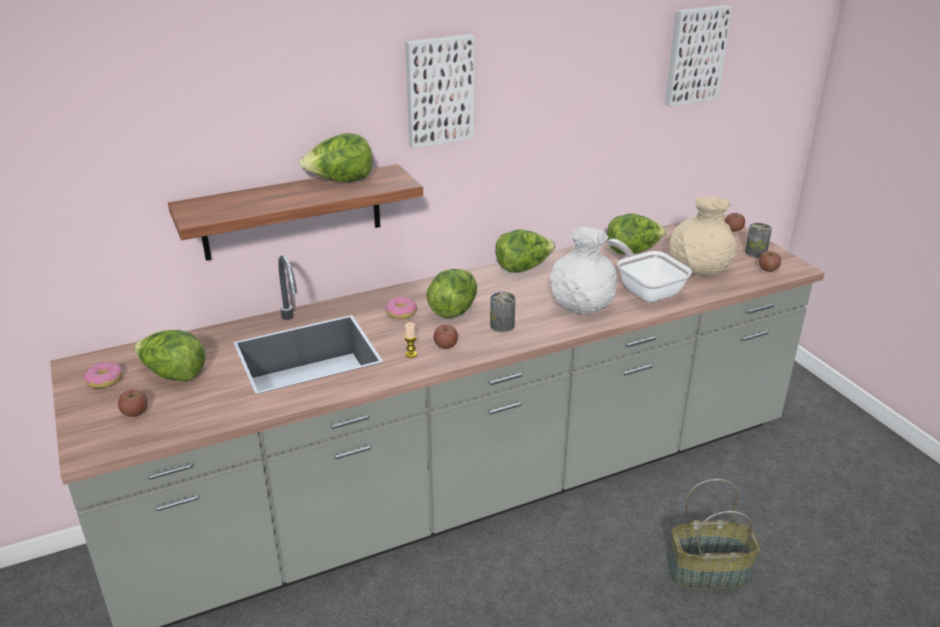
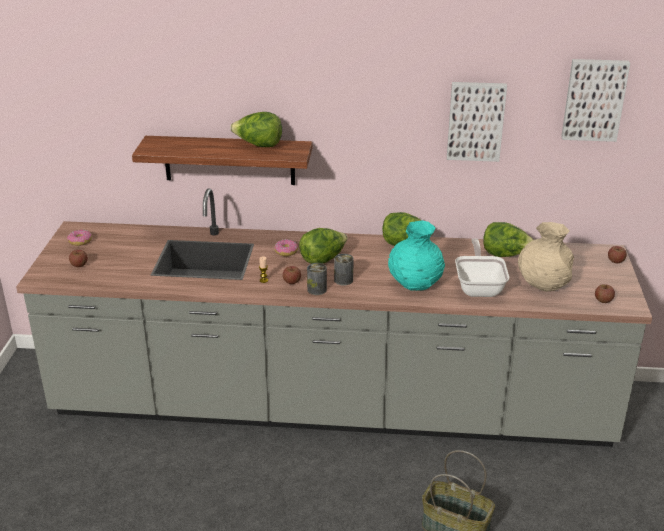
camera: 30 degrees right, 0 degrees up
(173, 375) = (117, 249): lettuce -> none
(439, 90) = (347, 92): picture -> picture (475, 120)
(582, 307) = (415, 285): white vase -> turquoise vase
(755, 252) = (610, 284): can -> can (317, 289)

